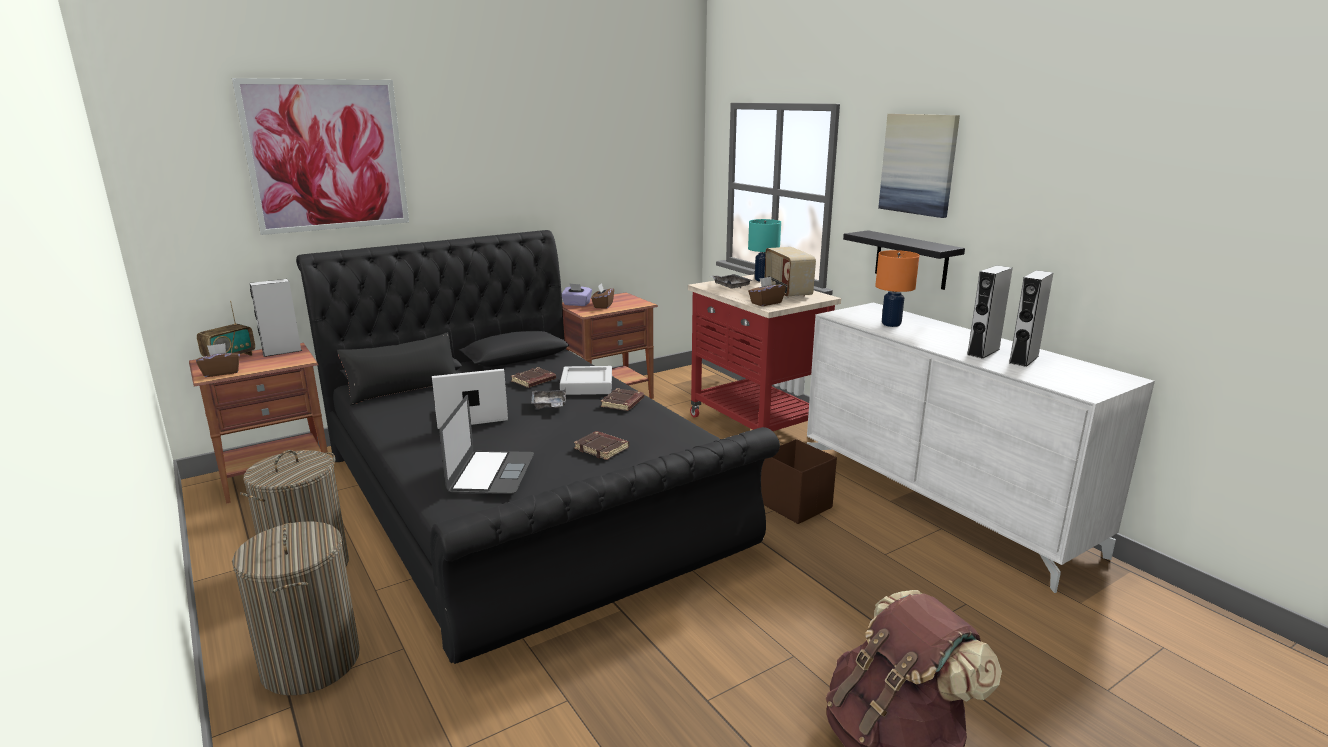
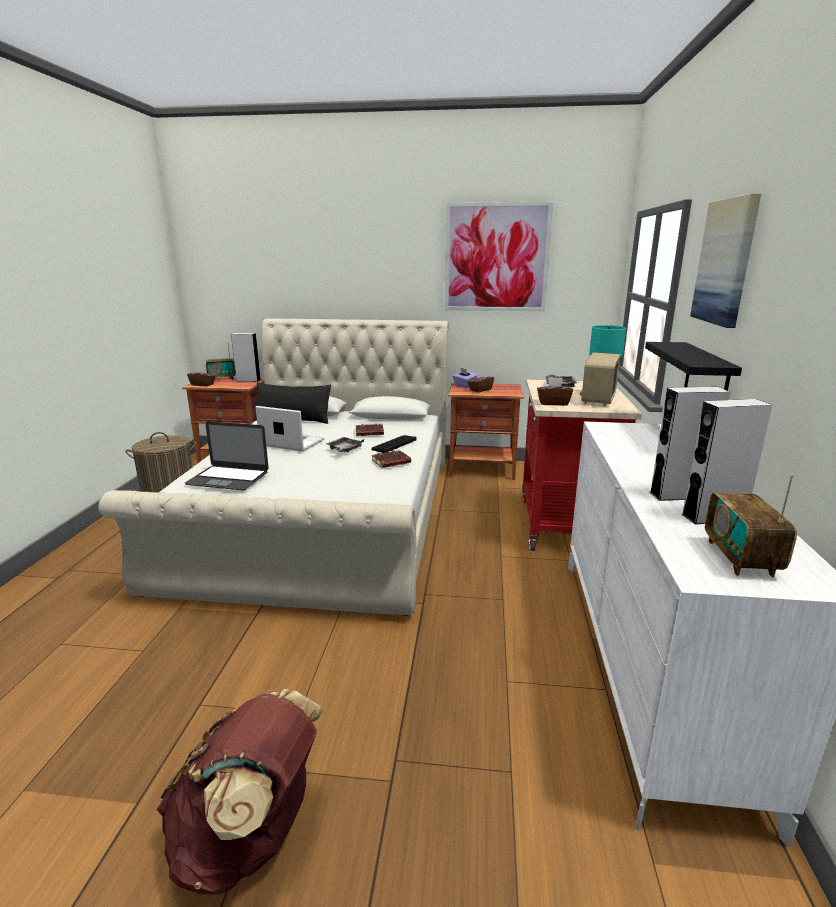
camera: 40 degrees right, 0 degrees up
(310, 662) = (96, 560): laundry basket -> none
(327, 155) = (292, 253): picture -> picture (496, 258)
(491, 472) = (228, 478): laptop -> laptop turned 60 degrees clockwise
(522, 495) = (325, 514): black bed -> beige bed
(586, 385) = (394, 444): grey tray -> keyboard
(602, 449) = (316, 487): brown book -> none
(794, 505) = (495, 601): brown storage box -> none
(892, 324) = (640, 446): orange table lamp -> none
(1078, 377) = (740, 558): none -> radio

